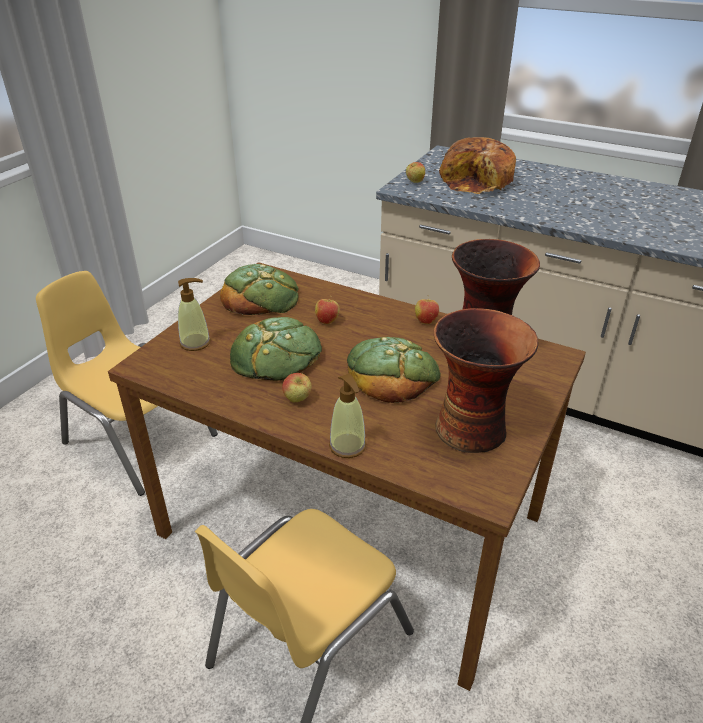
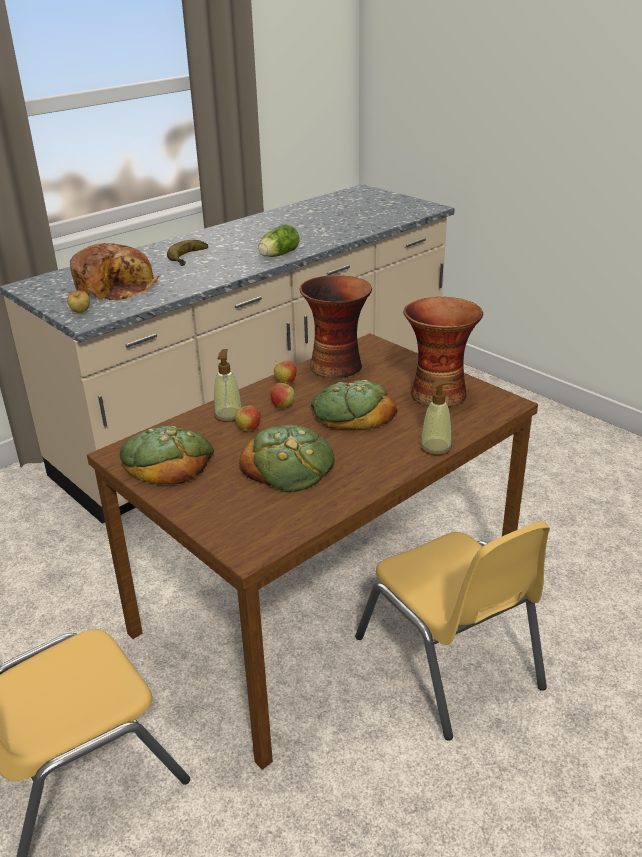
camera: 70 degrees left, 5 degrees down
(195, 343) = (230, 511): soap dispenser -> soap dispenser (228, 415)
(297, 400) = (364, 462): apple -> apple (283, 406)
(580, 195) = (192, 257): none -> banana
(640, 232) = (277, 255): none -> lettuce

